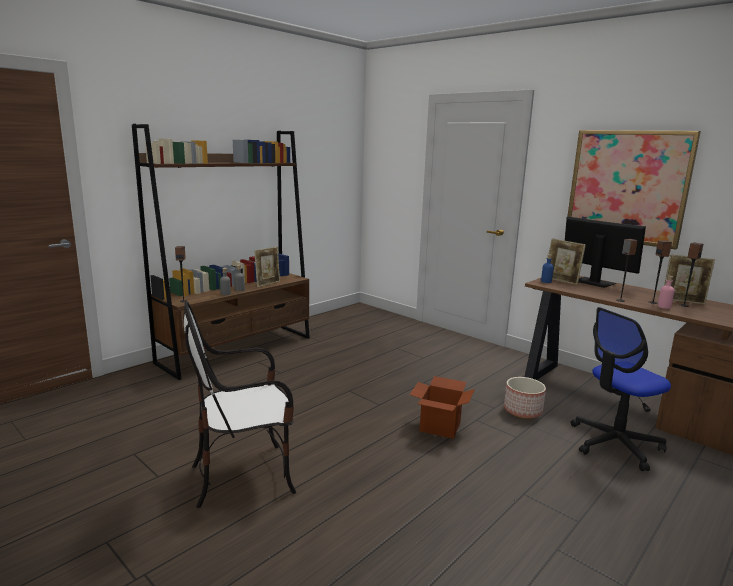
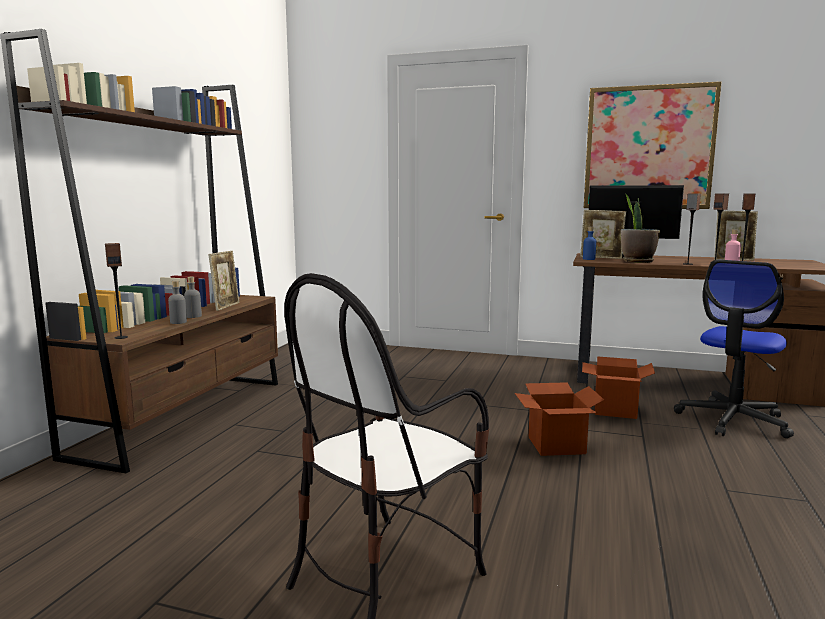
camera: 25 degrees left, 5 degrees down
(523, 411) = (615, 410): planter -> cardboard box
(582, 290) = (637, 261): none -> potted plant

